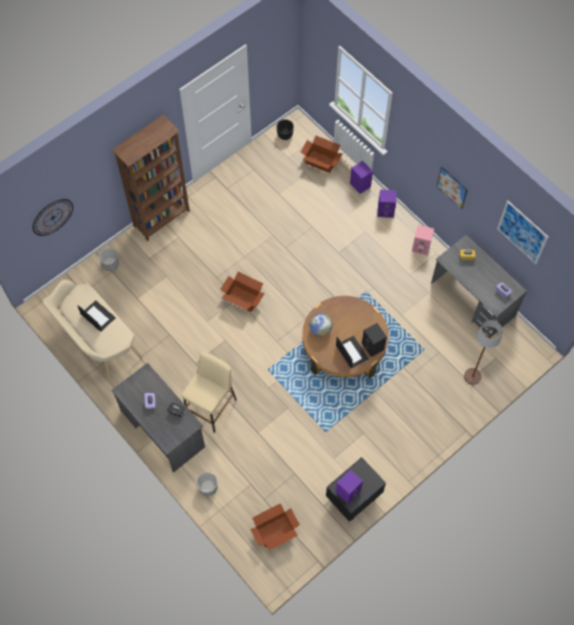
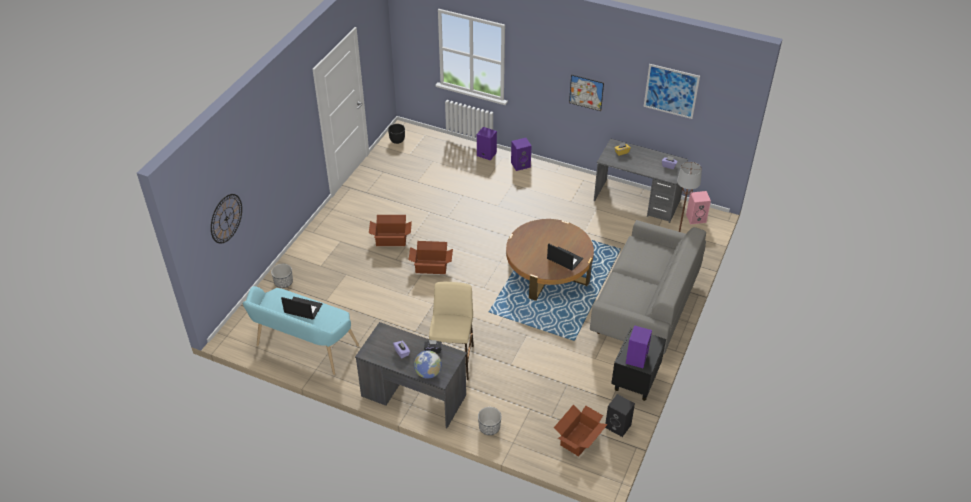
camera: 25 degrees left, 20 degrees down
(96, 341) = (303, 348): beige bench -> turquoise bench
(162, 218) = (316, 232): brown bookcase -> none
(320, 329) = (525, 252): globe -> globe (428, 373)
(321, 161) = (441, 148): cardboard box -> cardboard box (391, 239)
(373, 346) = (581, 248): black speaker -> black speaker (618, 426)
(408, 424) = (644, 307): none -> grey sofa
(421, 247) = (568, 179): pink speaker -> pink speaker (696, 218)

